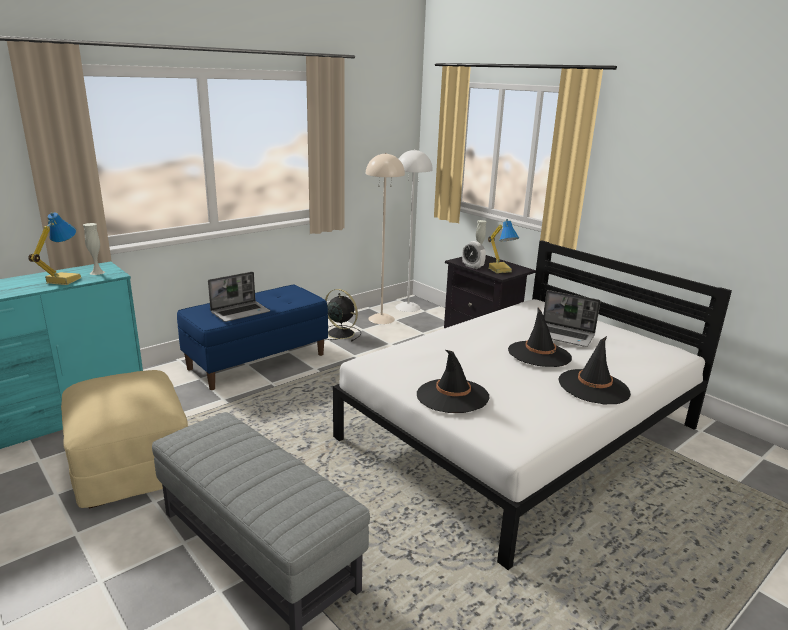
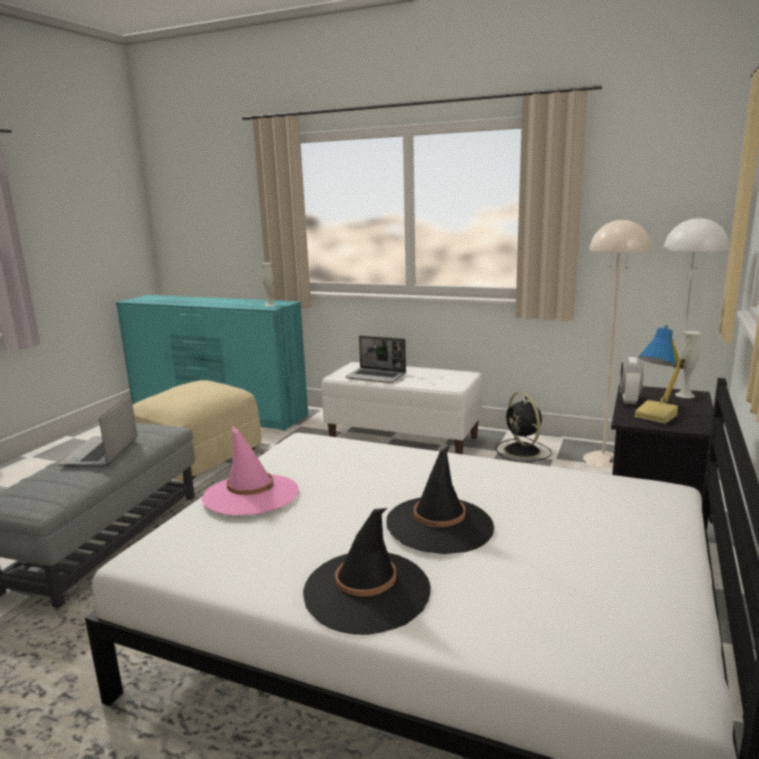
camera: 65 degrees right, 5 degrees down
(62, 280) = (243, 304): table lamp -> none
(257, 361) = (404, 439): blue bench -> white bench
(339, 333) = (523, 451): black fan -> black fan turned 150 degrees clockwise
(452, 396) = (251, 495): black hat -> pink hat
(564, 336) = (547, 533): laptop -> laptop (101, 453)

